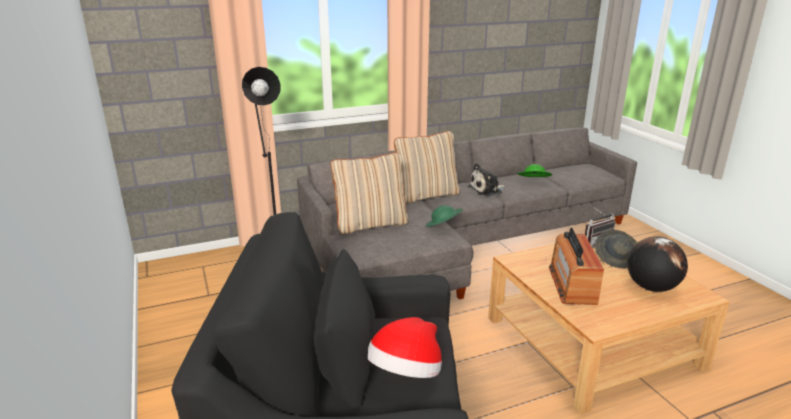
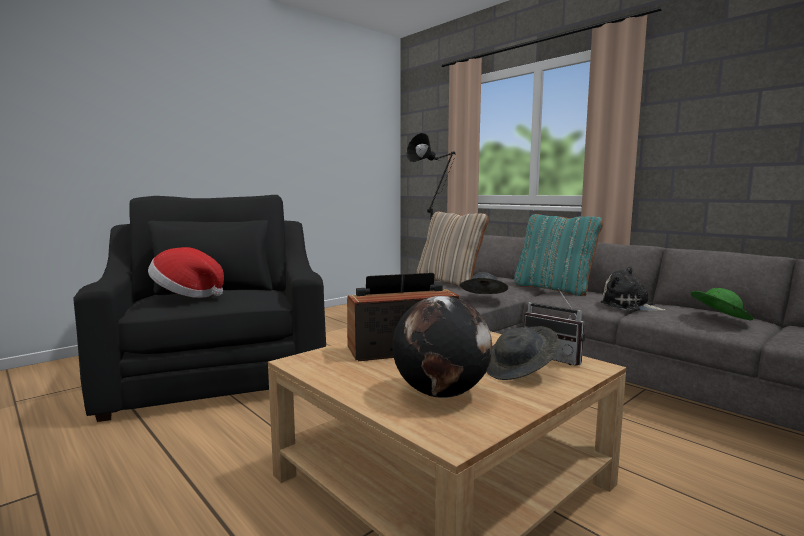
camera: 70 degrees right, 15 degrees down
(427, 195) = (554, 289): beige pillow -> turquoise pillow
(443, 226) = (483, 298): green hat -> grey hat

